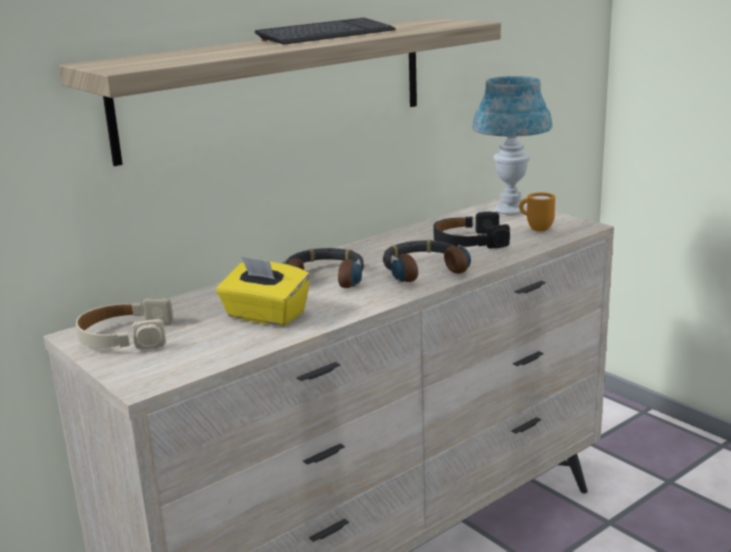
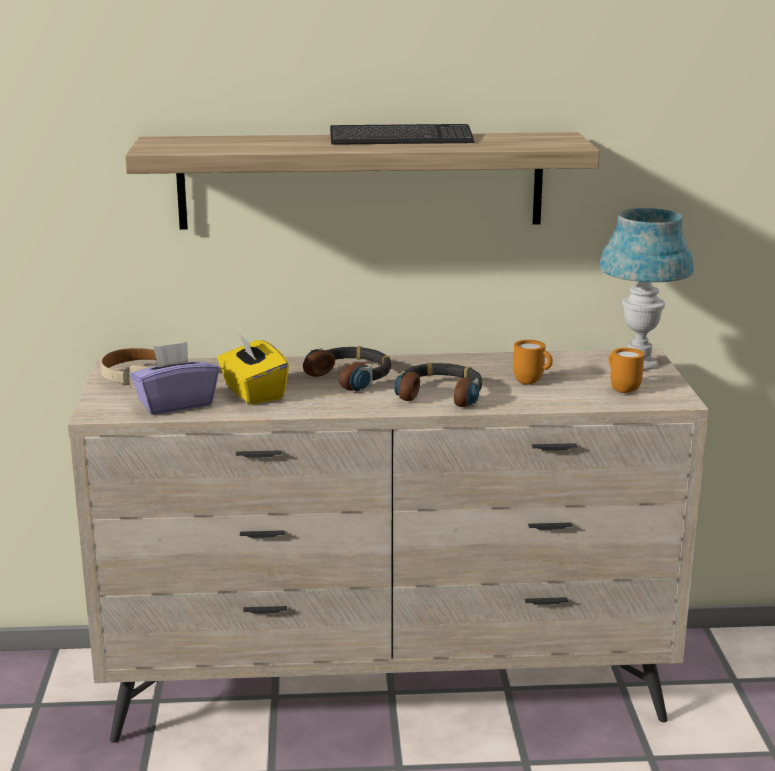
camera: 35 degrees right, 0 degrees up
(210, 349) = (176, 404): none -> purple tissue box
(469, 242) = (532, 382): black headphones -> orange mug

